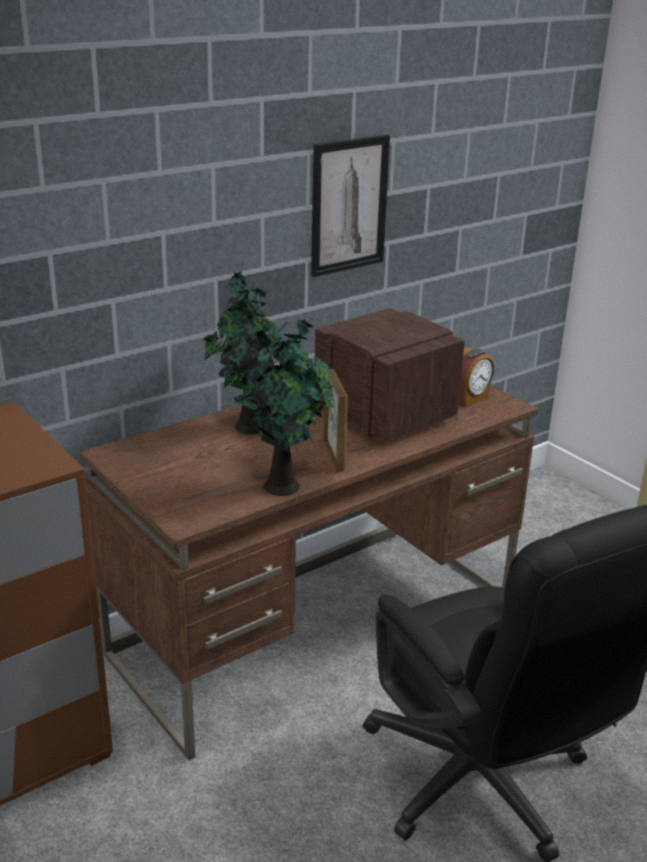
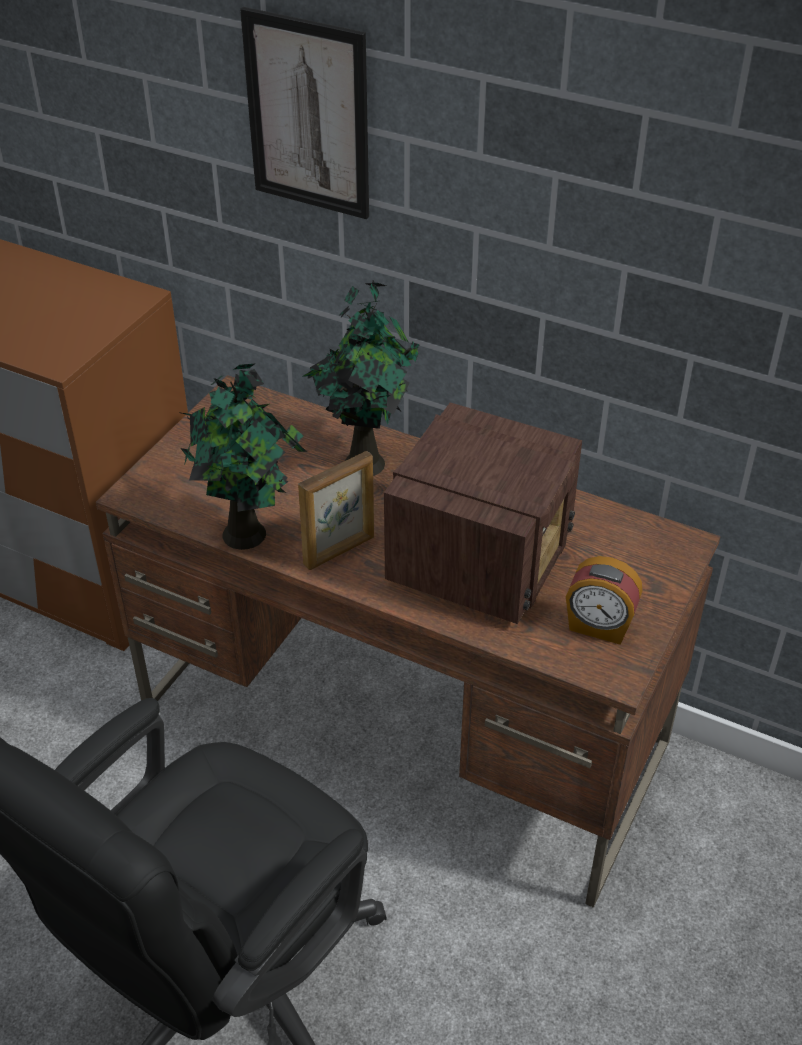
camera: 65 degrees right, 15 degrees up
(349, 205) = (613, 274): picture -> picture (308, 115)

